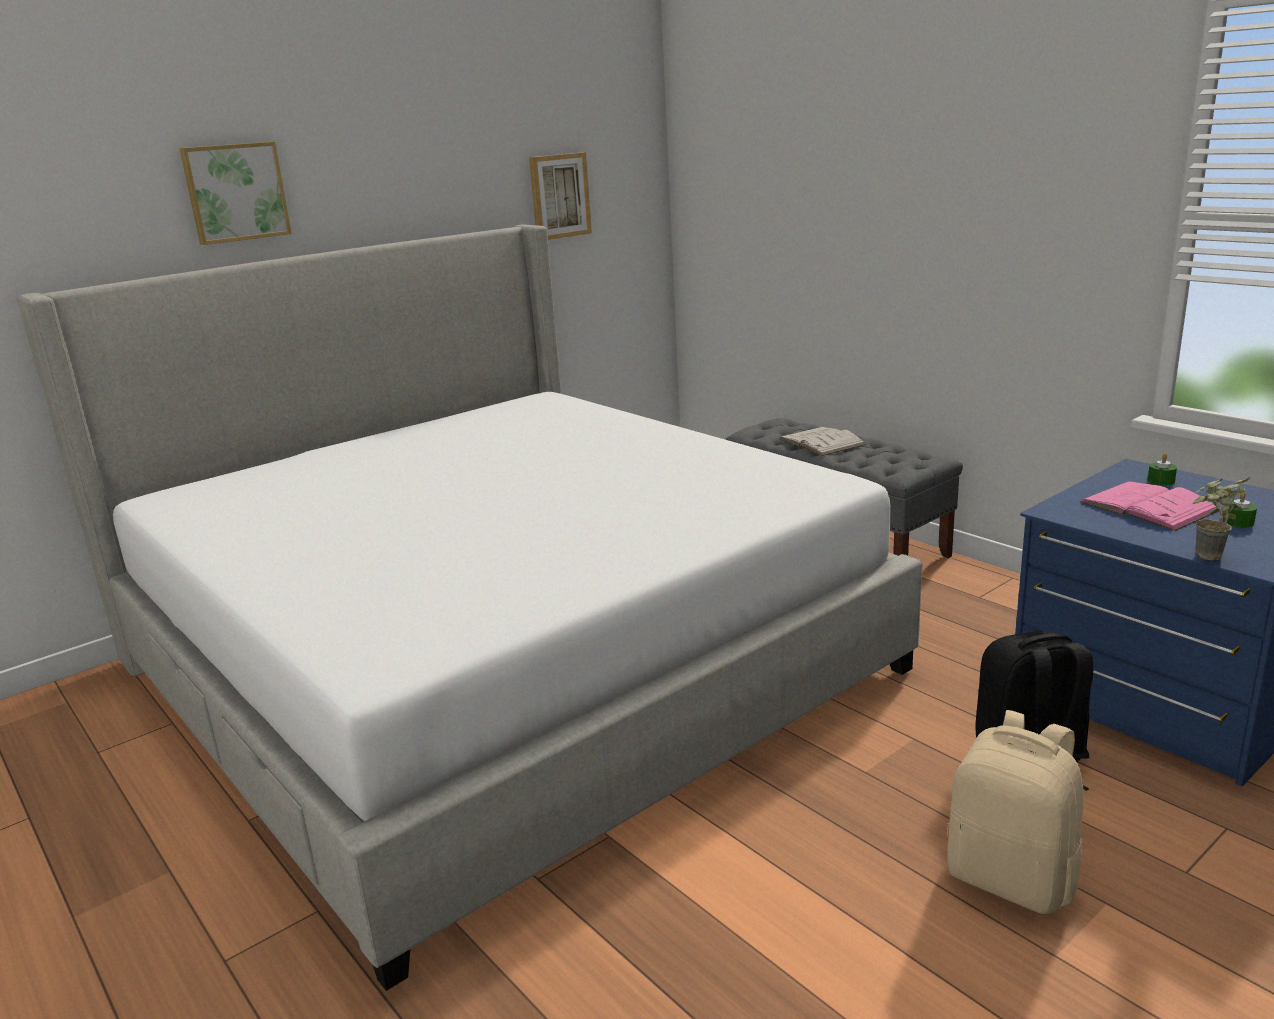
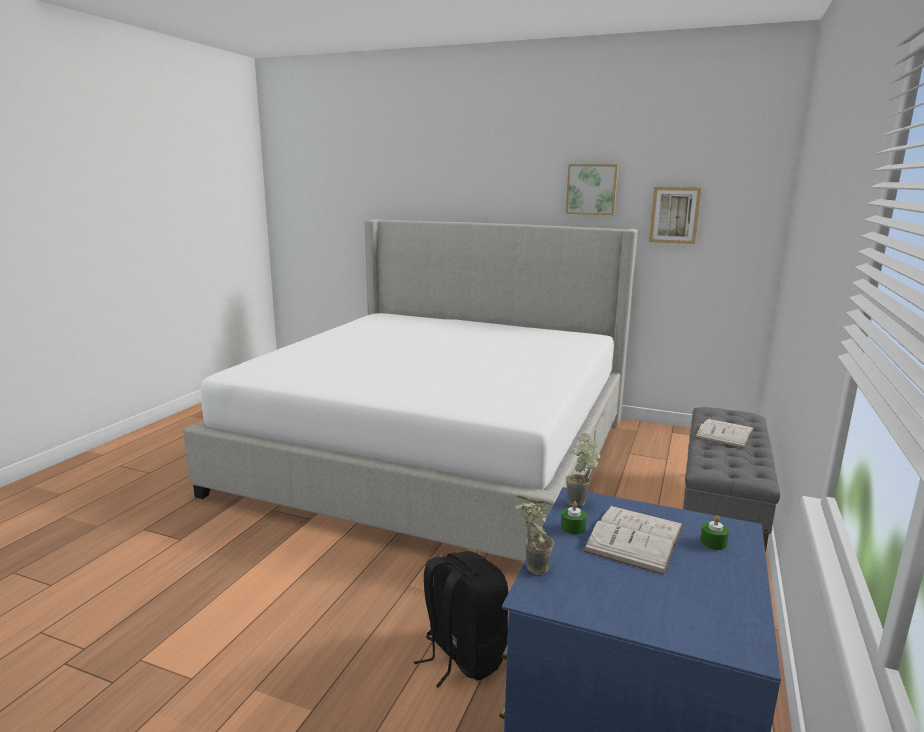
camera: 60 degrees right, 5 degrees down
(235, 192) = (470, 187): picture -> picture (592, 189)
(1012, 878) = (323, 662): beige backpack -> none
(1068, 512) = (581, 504): none -> potted plant
(1149, 506) = (634, 538): pink book -> white book
(1238, 522) = (640, 585): green candle -> green candle (573, 528)

